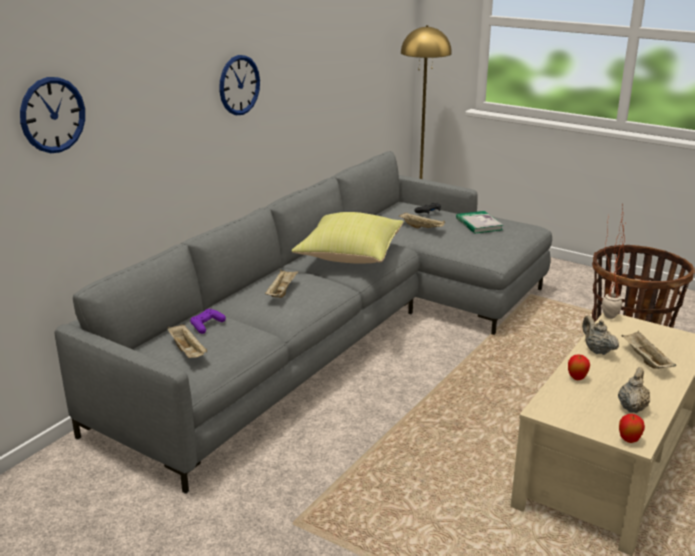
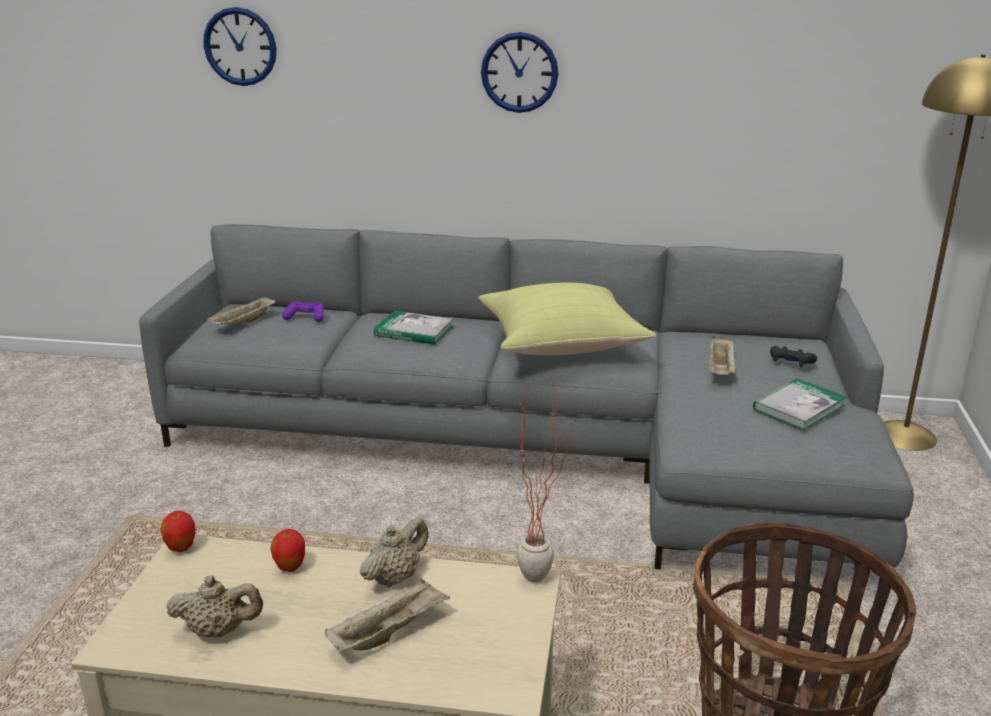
camera: 65 degrees right, 0 degrees up
(281, 292) = (414, 331): beige tray -> book
(629, 440) = (118, 636): apple -> apple (181, 548)

